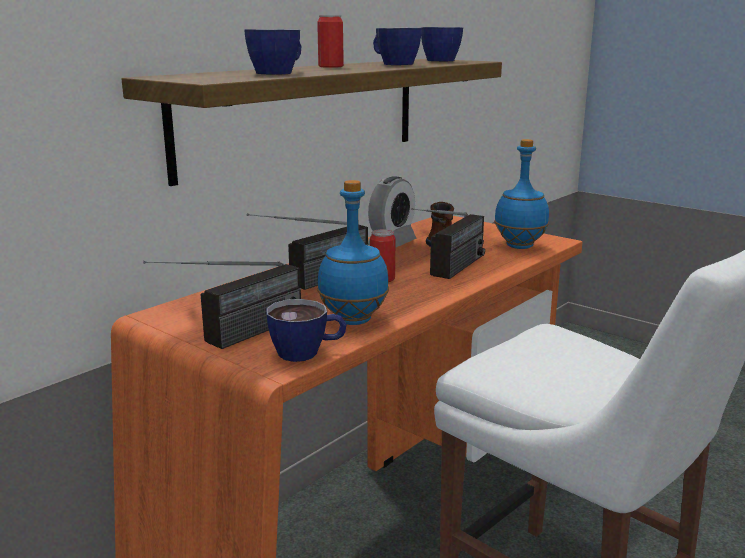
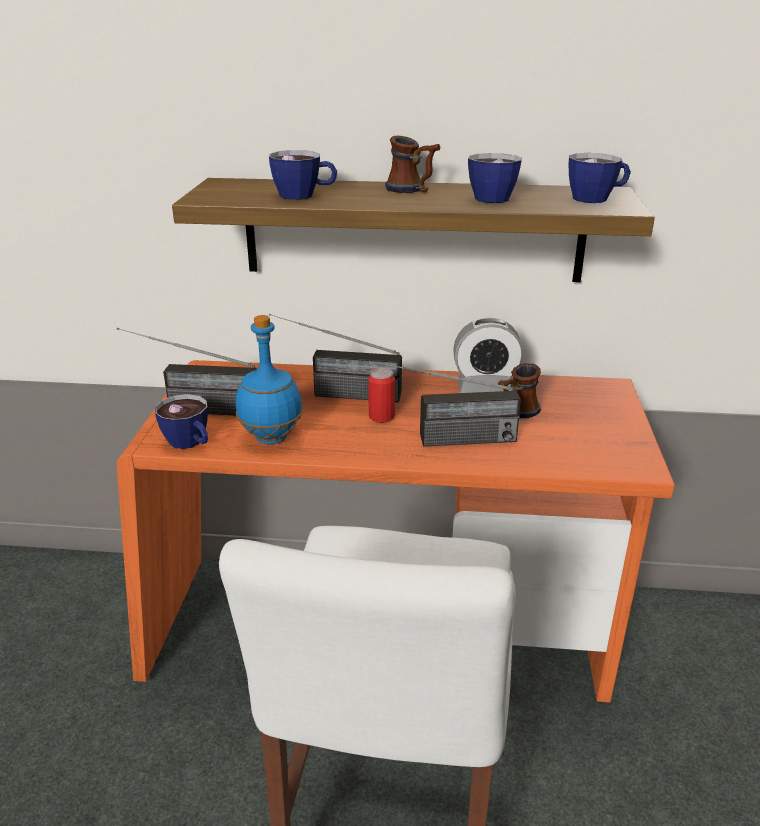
camera: 55 degrees right, 10 degrees up
(331, 66) = (412, 190): can -> mug
(520, 246) = (584, 452): blue bottle -> none

